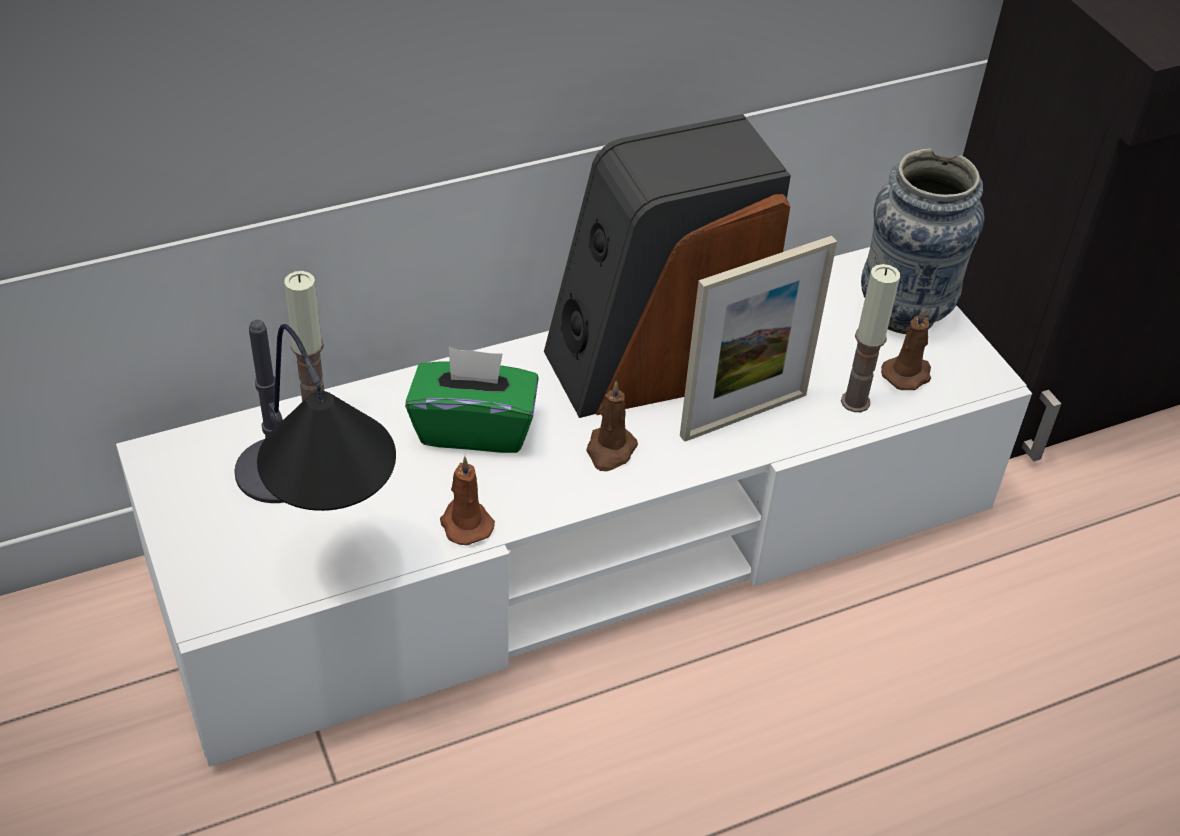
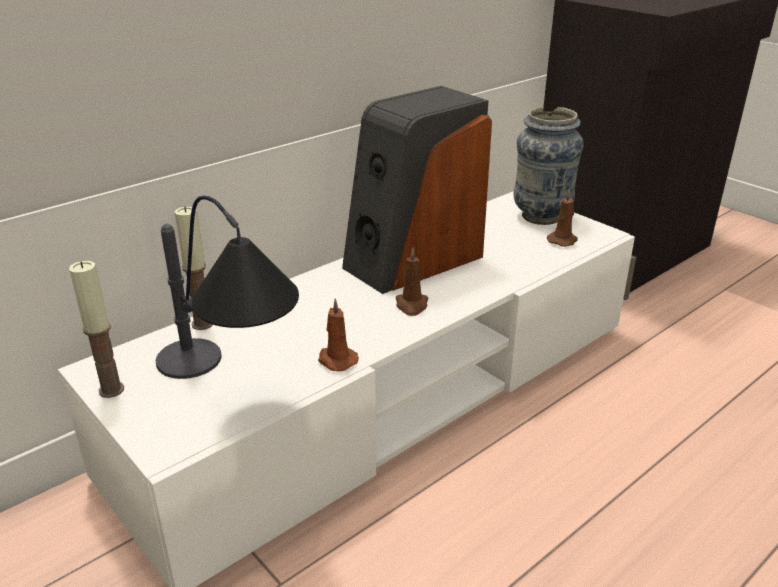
camera: 15 degrees left, 15 degrees down
(474, 428) = (316, 311): green tissue box -> none
(743, 415) = (482, 274): picture frame -> none
(855, 402) = (542, 256): candle -> candle (111, 390)

